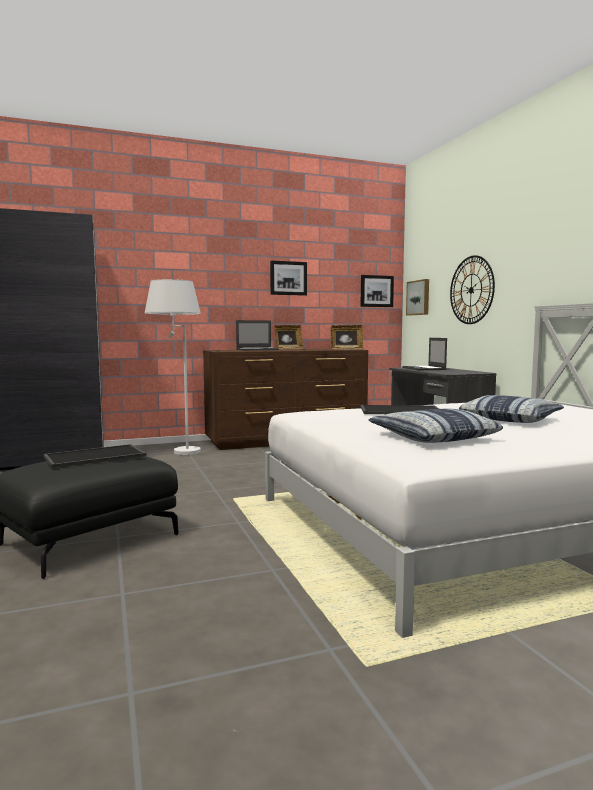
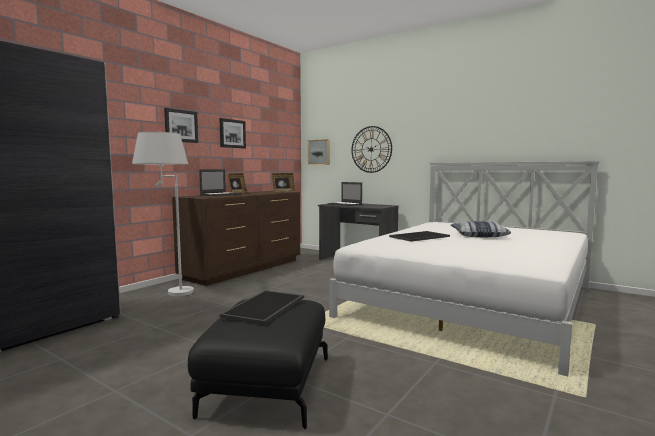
camera: 35 degrees left, 0 degrees up
(376, 291) = (287, 146): picture -> picture (181, 126)
(432, 437) = (492, 252): pillow -> none

